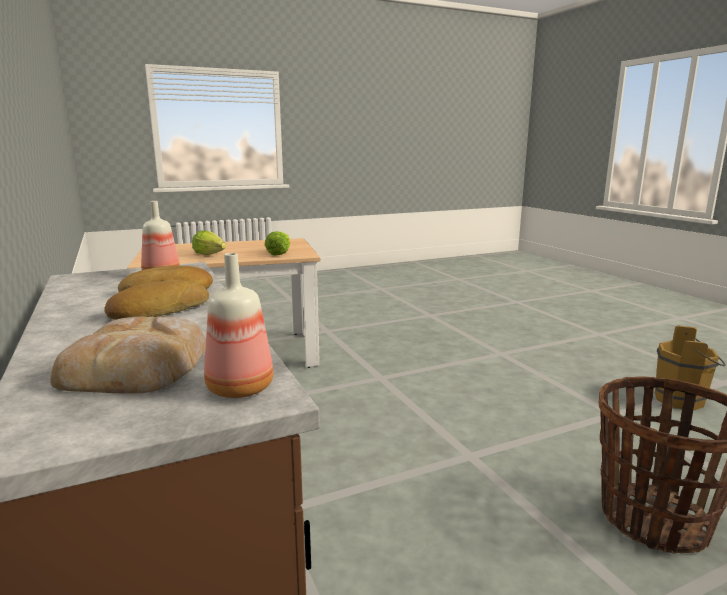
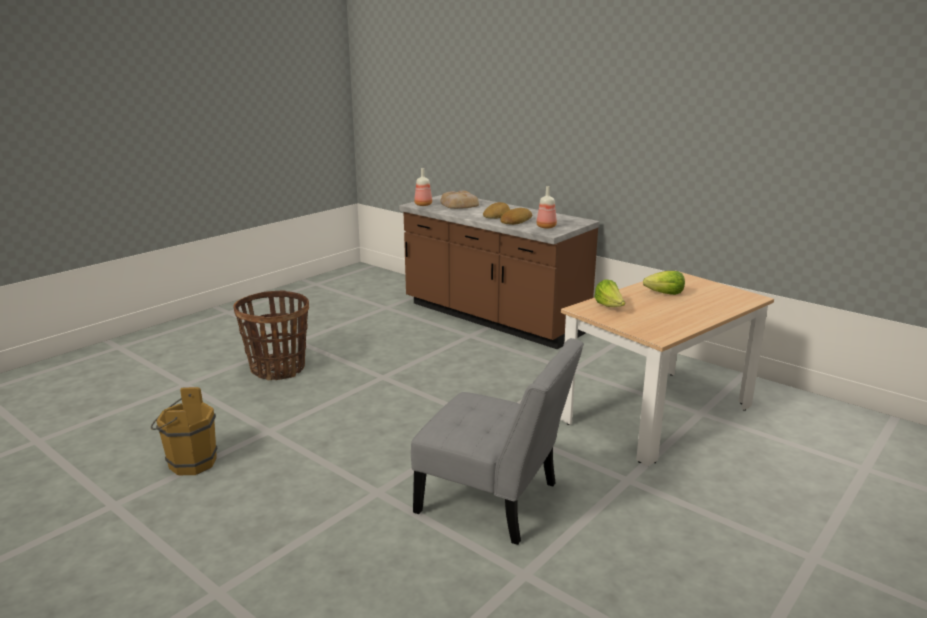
camera: 155 degrees right, 5 degrees up
(422, 337) = (494, 501): none -> grey chair

